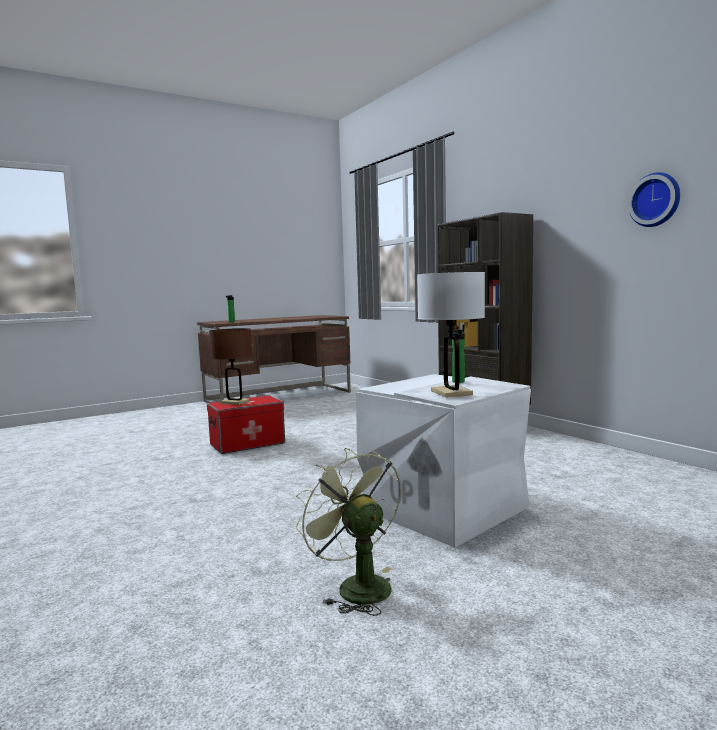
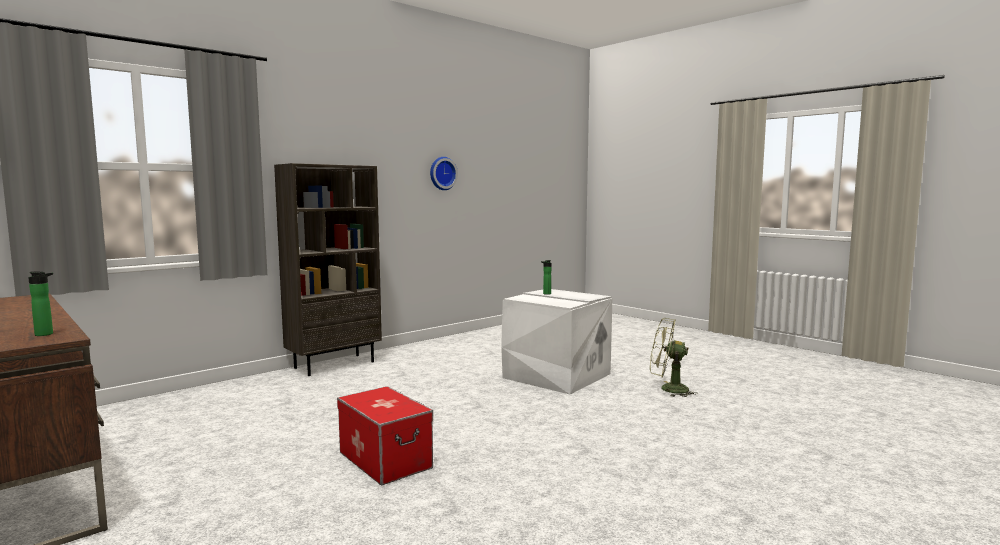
camera: 100 degrees left, 0 degrees up
(234, 402) = (385, 408): brown table lamp -> none
(355, 586) = (668, 389): green fan -> green fan turned 60 degrees clockwise
(451, 393) = (584, 295): white table lamp -> none

